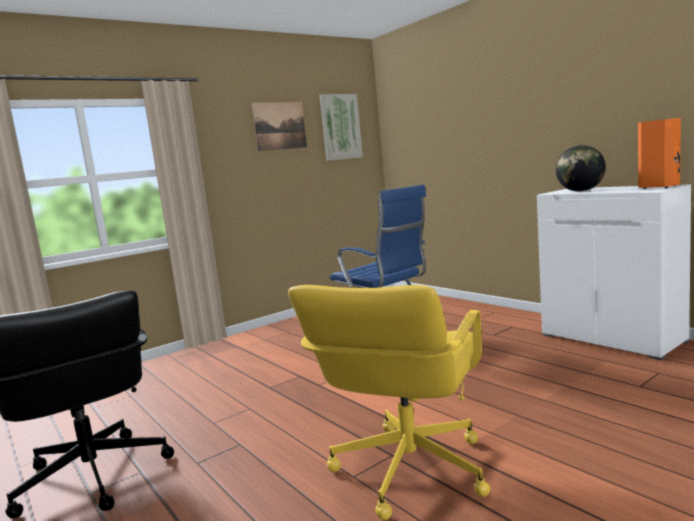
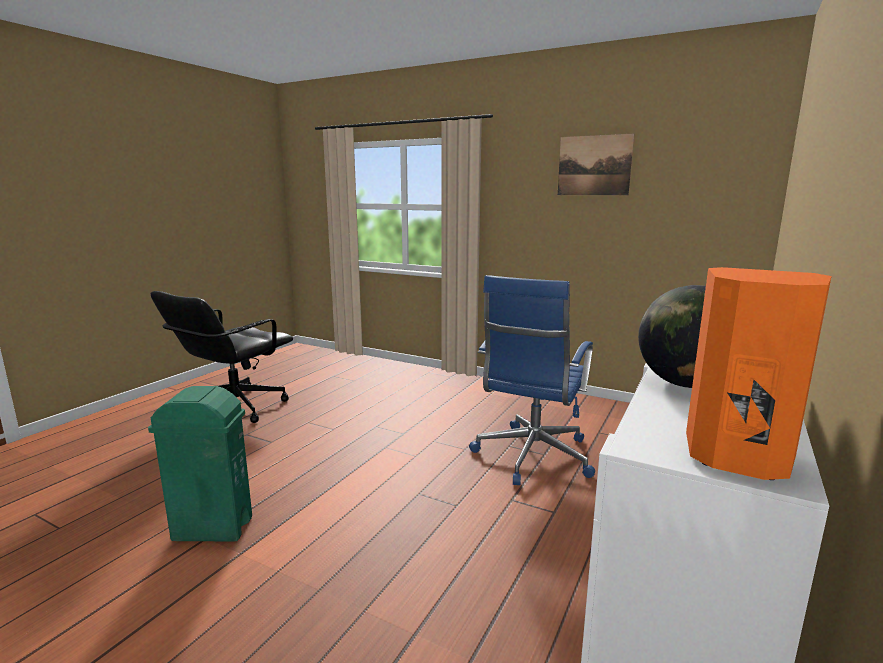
camera: 65 degrees right, 5 degrees up
(340, 127) = (697, 169): picture -> none
(408, 470) = (212, 529): yellow office chair -> green trash can

